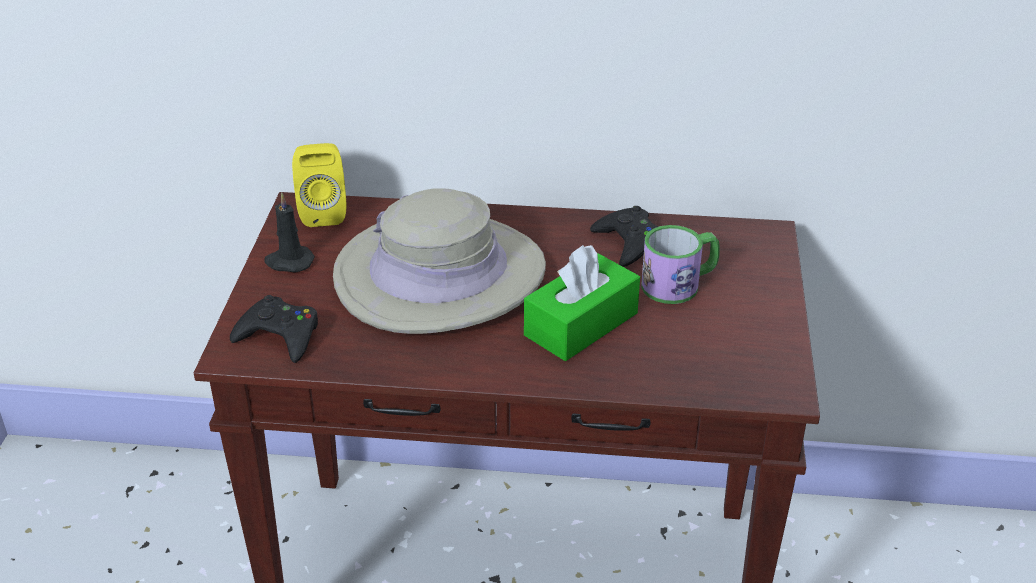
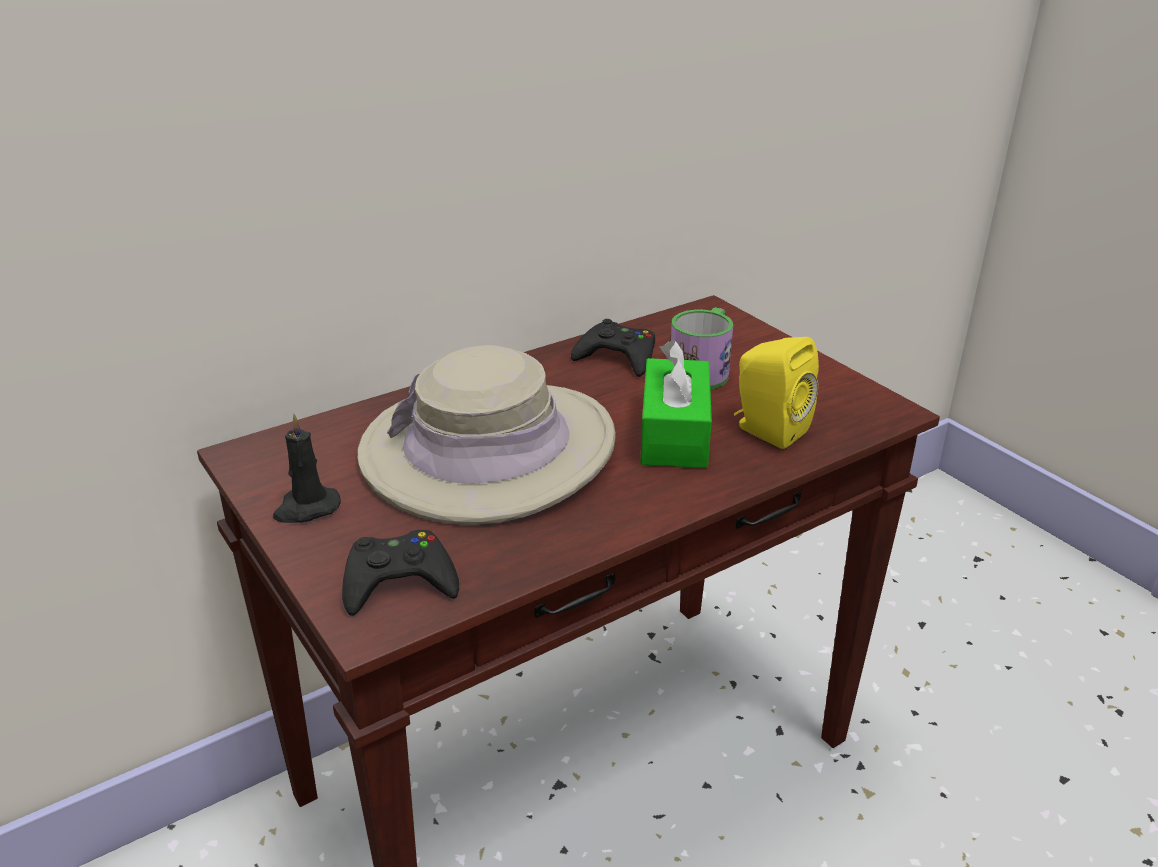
camera: 40 degrees left, 5 degrees down
(323, 212) = (280, 448): yellow speaker -> yellow speaker (767, 430)

